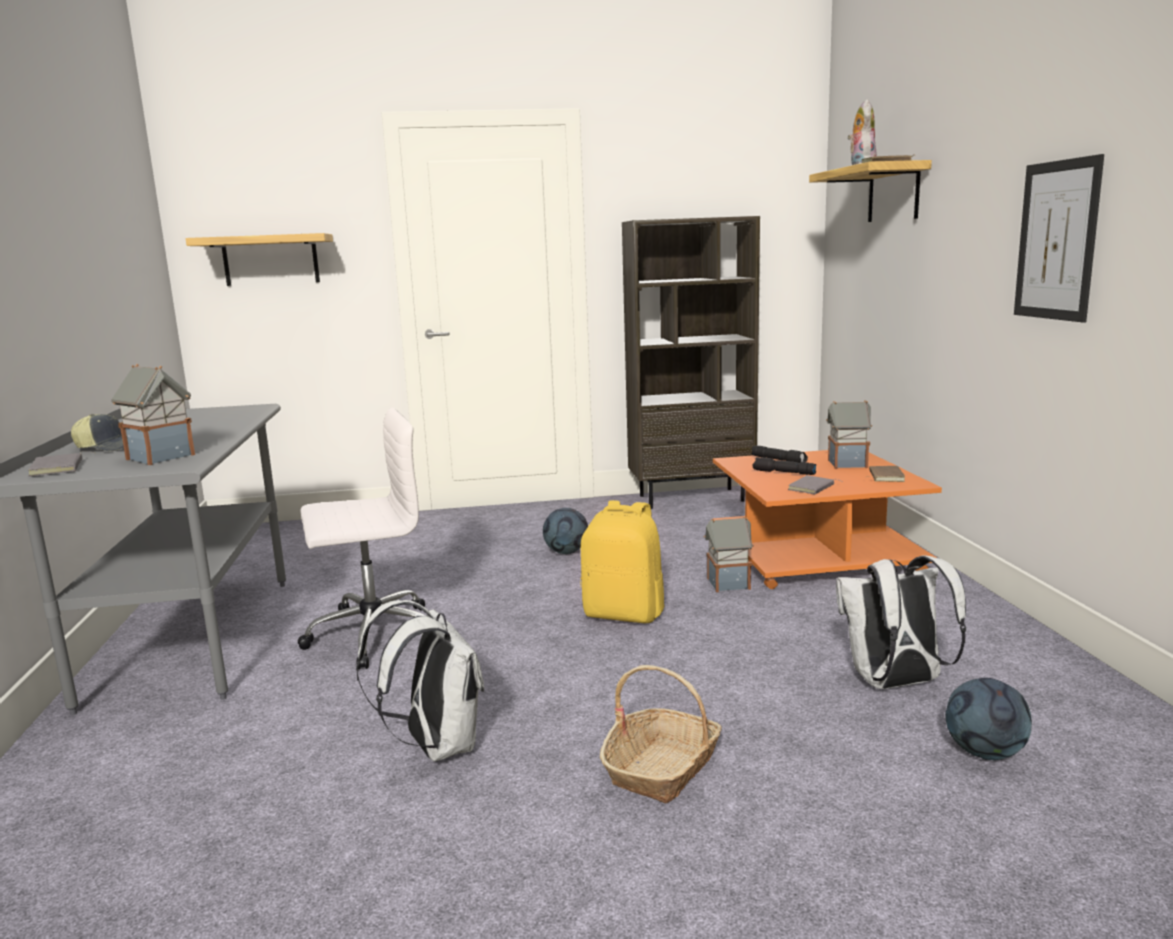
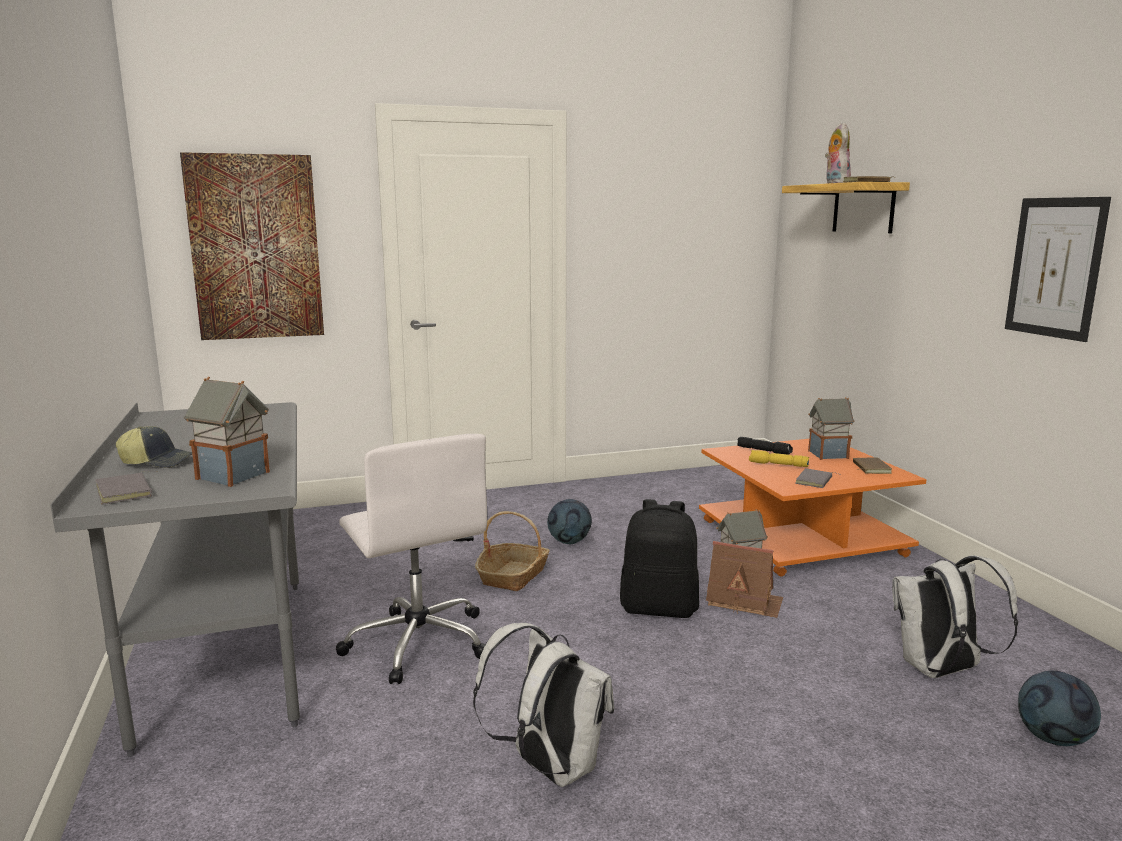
camera: 10 degrees left, 0 degrees up
(271, 260) = (255, 247): shelf -> picture
(371, 635) = (418, 642): white office chair -> white office chair turned 90 degrees clockwise
(624, 614) = (659, 608): yellow backpack -> black backpack
(662, 768) = (781, 775): basket -> basket (513, 575)
(691, 498) = (659, 481): brown bookcase -> none
(717, 611) = (744, 601): none -> toy house
(783, 473) = (777, 465): black flashlight -> yellow flashlight

